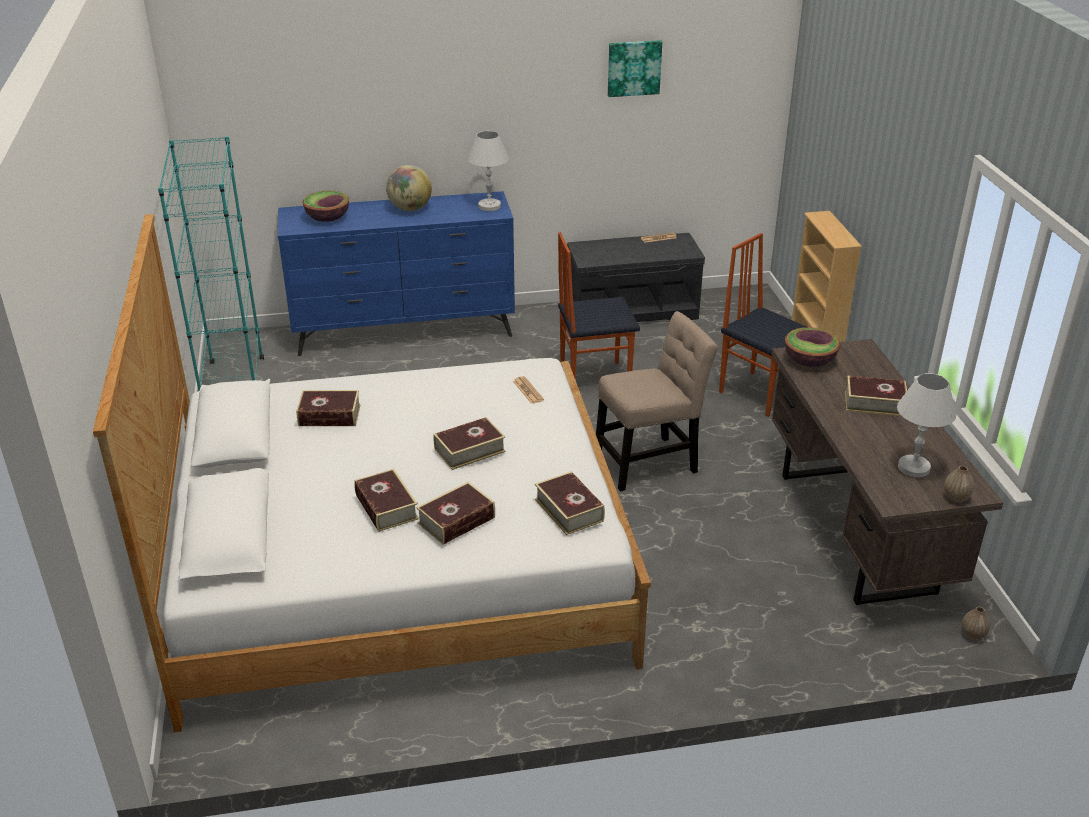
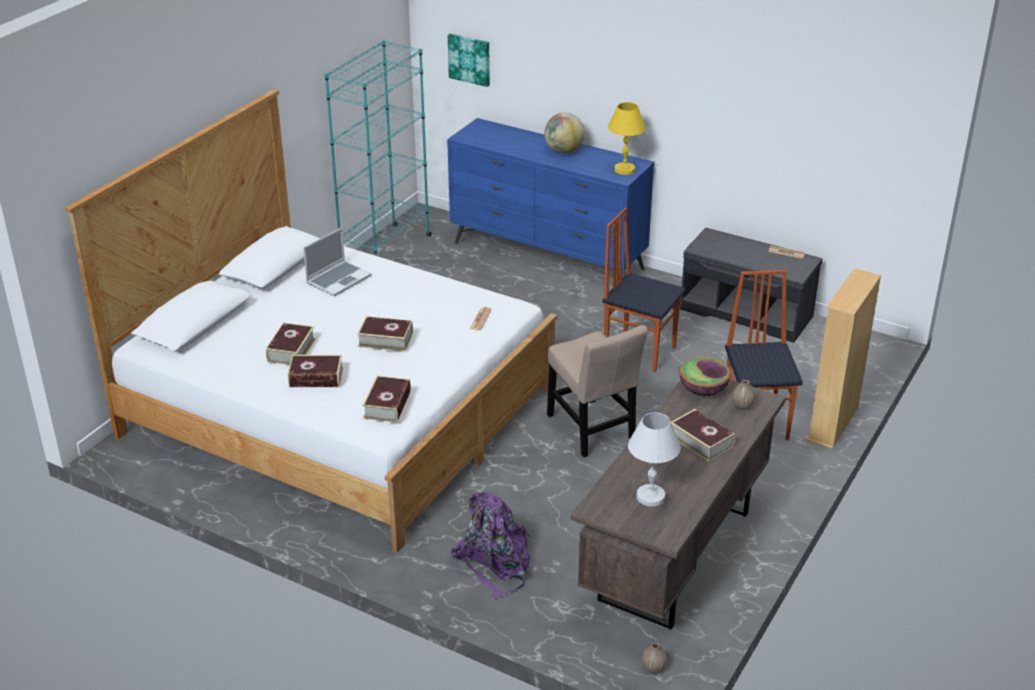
camera: 40 degrees right, 0 degrees up
(327, 218) = (497, 138): bowl -> none
(329, 415) = (339, 279): book -> laptop
(489, 206) = (625, 170): white table lamp -> yellow table lamp
(633, 68) = (781, 83): picture -> picture (470, 59)
(650, 463) = (592, 430): beige chair -> beige chair turned 45 degrees clockwise
(736, 624) = (495, 563): none -> purple backpack
(955, 498) = (645, 531): vase -> vase (742, 406)

